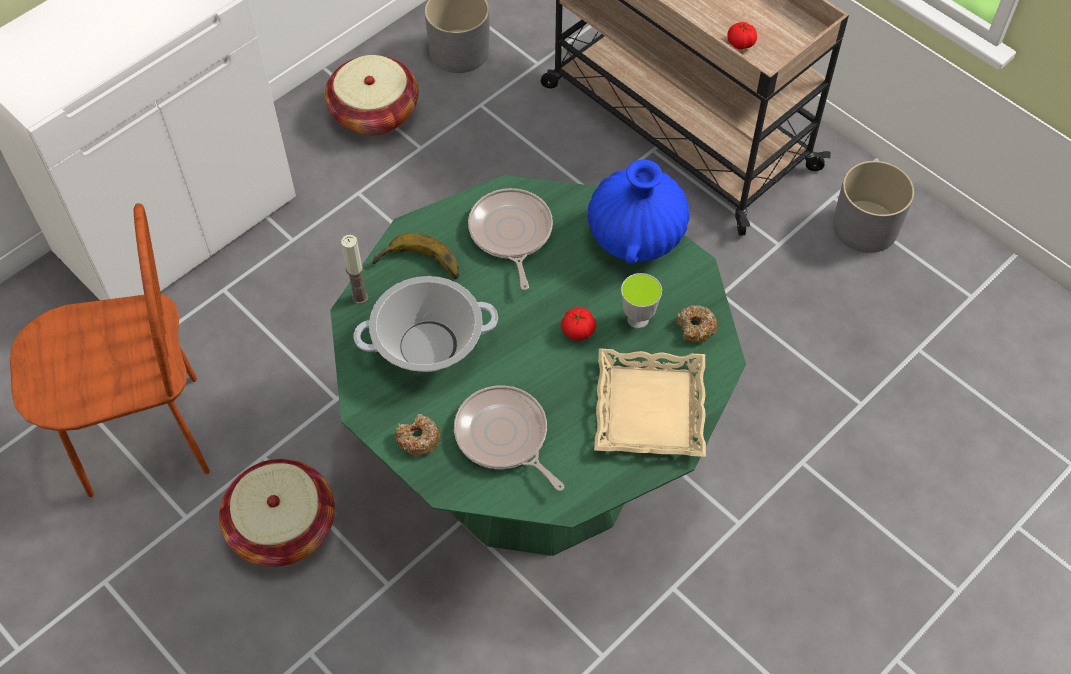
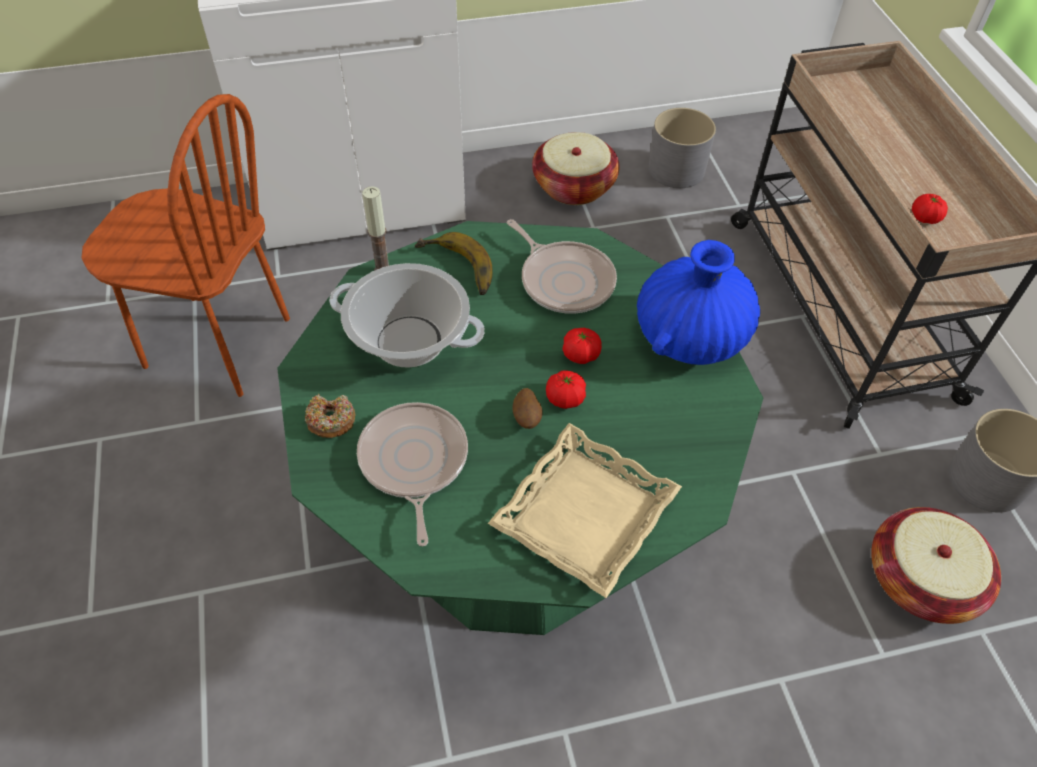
camera: 30 degrees right, 5 degrees down
(282, 526) = (262, 470): basket -> basket (921, 580)
(510, 234) = (564, 280): frying pan -> frying pan turned 120 degrees clockwise
(561, 360) = (527, 418): none -> potato
(565, 290) = (580, 354): none -> tomato
(638, 319) = (636, 418): cup -> none
(695, 328) = (693, 456): donut -> none

